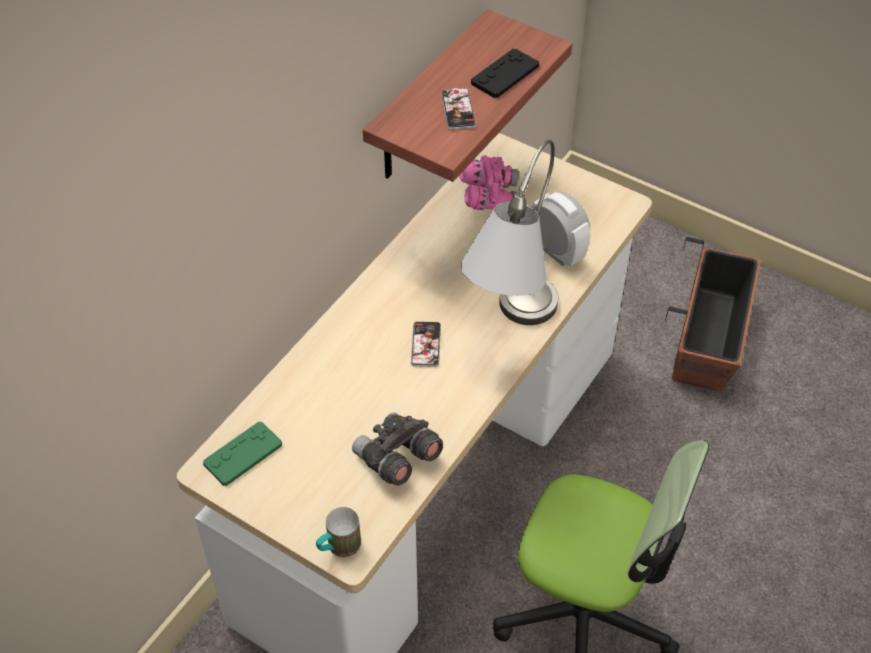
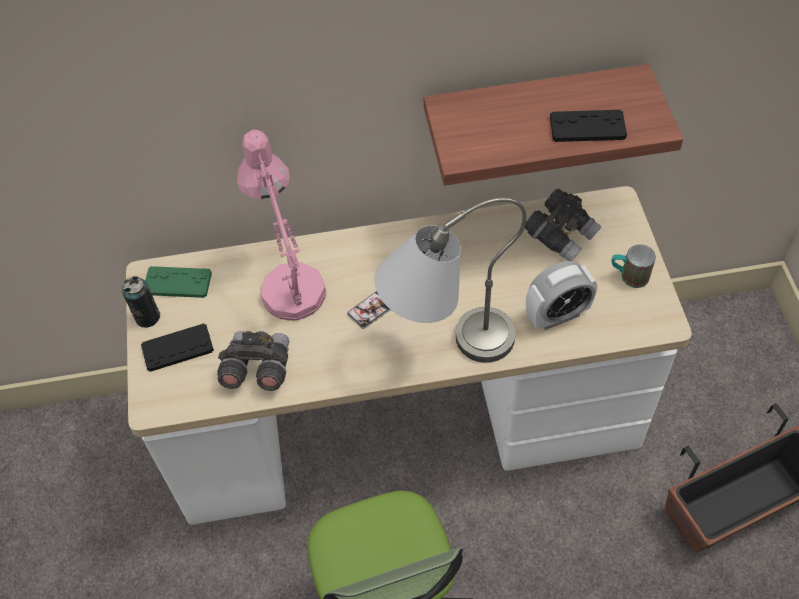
camera: 50 degrees right, 5 degrees up
(253, 499) = (147, 317): none -> can
(312, 498) = (177, 348): none -> black game controller
(336, 380) = (289, 282): none -> pink table lamp
(338, 547) = (152, 395): mug -> mug (628, 276)
(458, 110) = (511, 130): phone -> none
(490, 197) = (561, 235): pink binoculars -> grey binoculars
(556, 251) = (557, 315): alarm clock -> alarm clock turned 60 degrees clockwise

